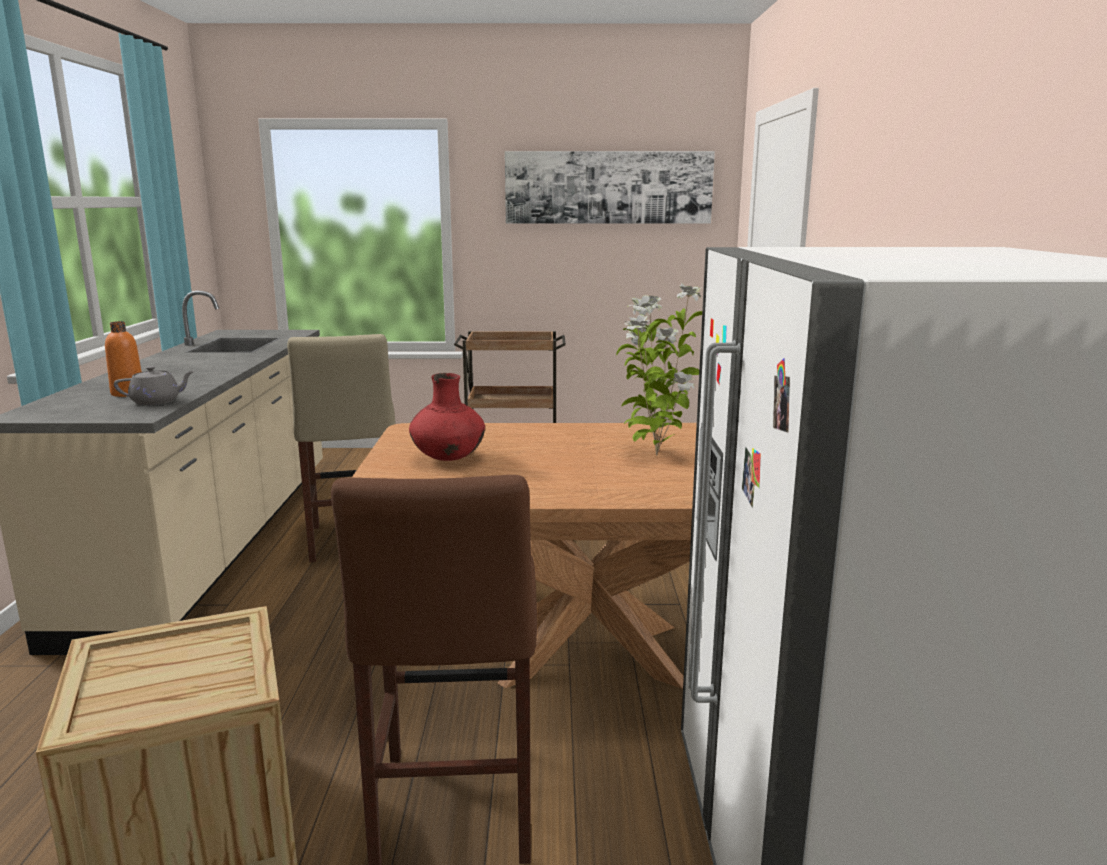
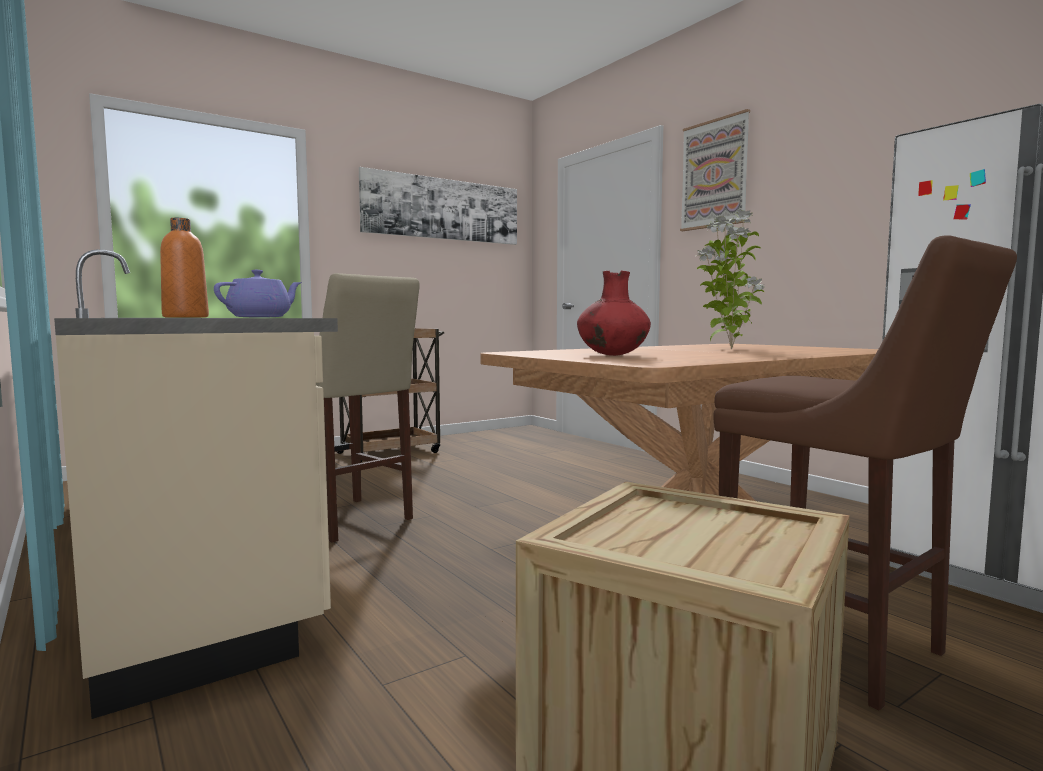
camera: 35 degrees left, 10 degrees down
(157, 401) = (261, 317): grey teapot -> purple teapot
(839, 173) = (714, 174): none -> picture

